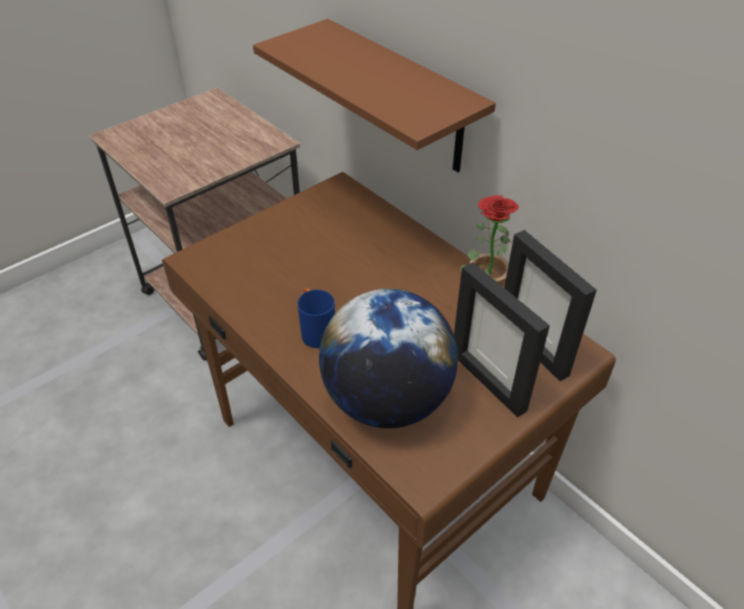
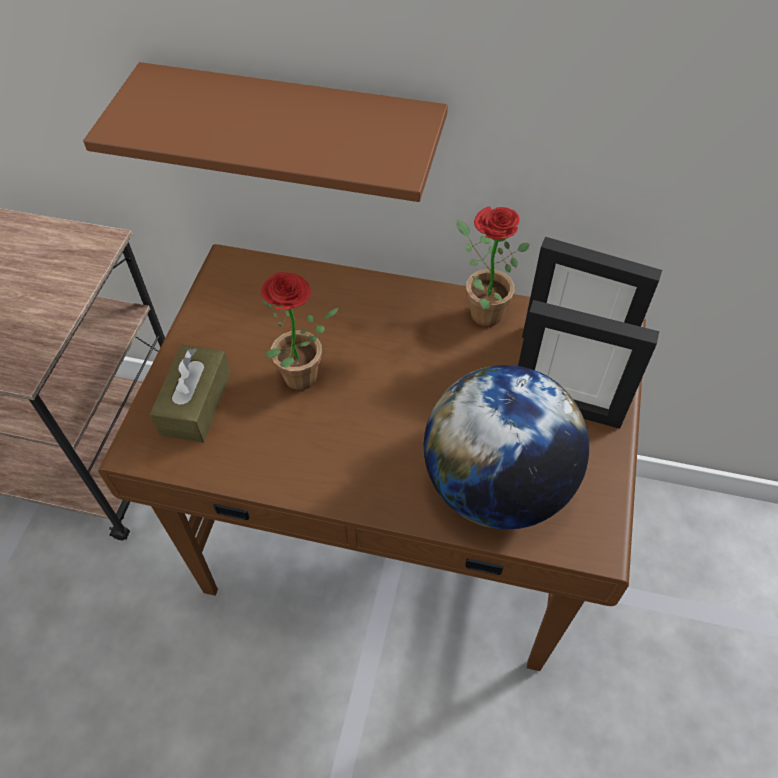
camera: 35 degrees left, 10 degrees up
(246, 251) = (196, 403): none -> brown tissue box
(316, 331) = (361, 453): blue mug -> none
(319, 272) = (302, 383): none -> potted plant

